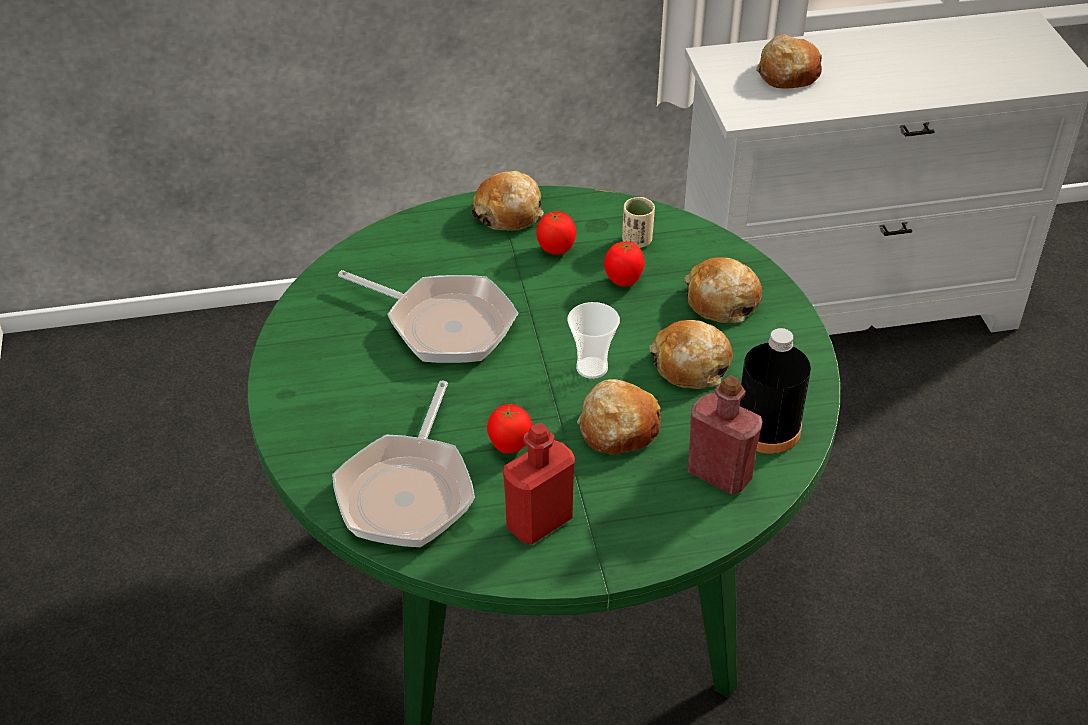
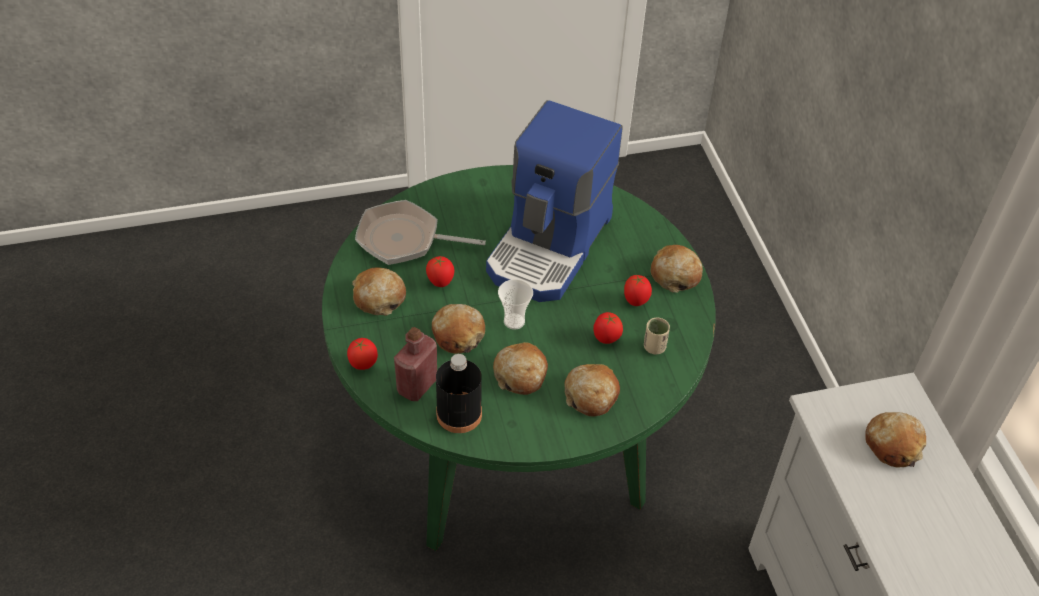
camera: 85 degrees right, 5 degrees up
(444, 324) = (550, 247): frying pan -> coffee machine
(539, 522) = (379, 297): red bottle -> bread
(682, 539) = (363, 364): none -> tomato

